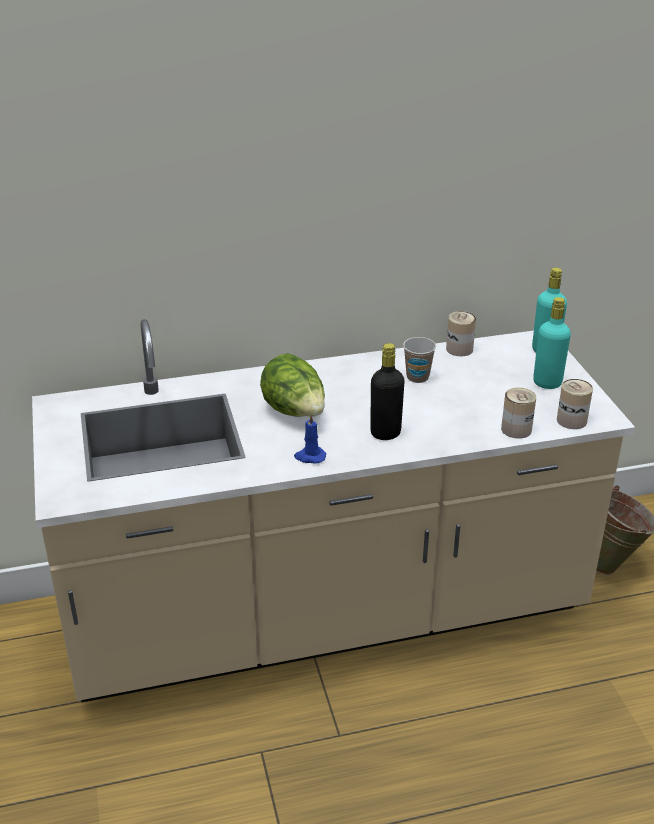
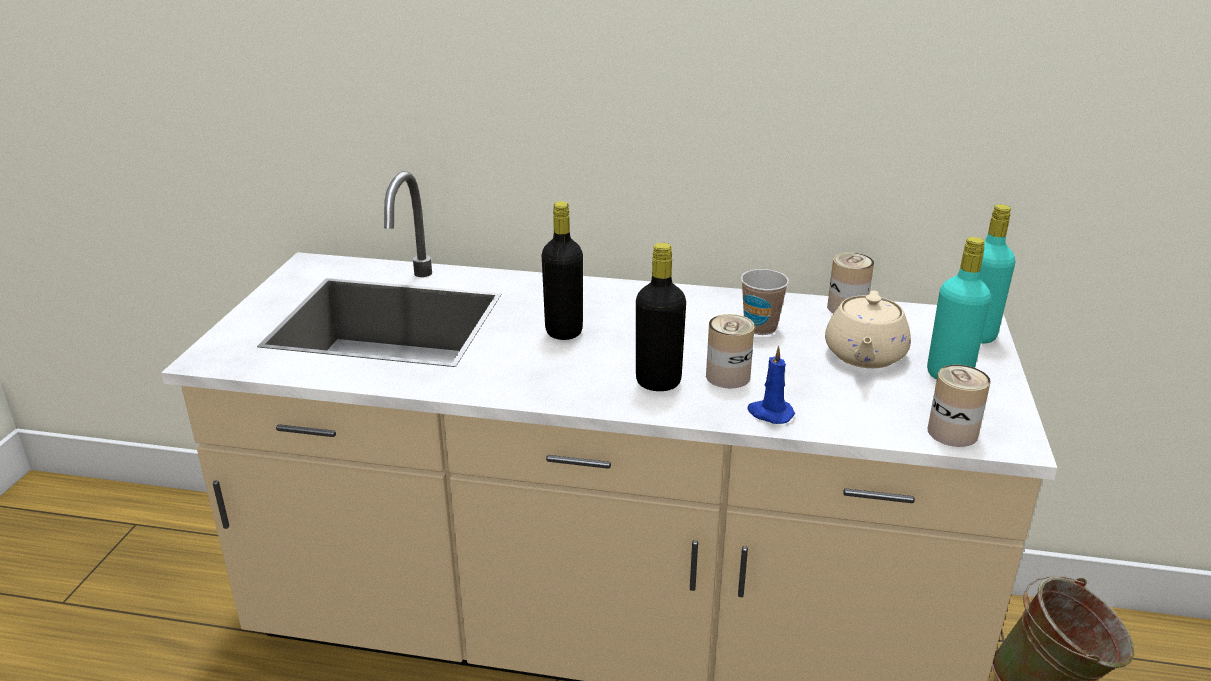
camera: 25 degrees right, 5 degrees down
(295, 412) = (564, 331): lettuce -> black bottle
(310, 457) = (534, 385): blue candle -> blue candle (769, 413)
(492, 382) = (864, 355): none -> beige teapot
(516, 429) = (853, 423): can -> can (728, 376)

